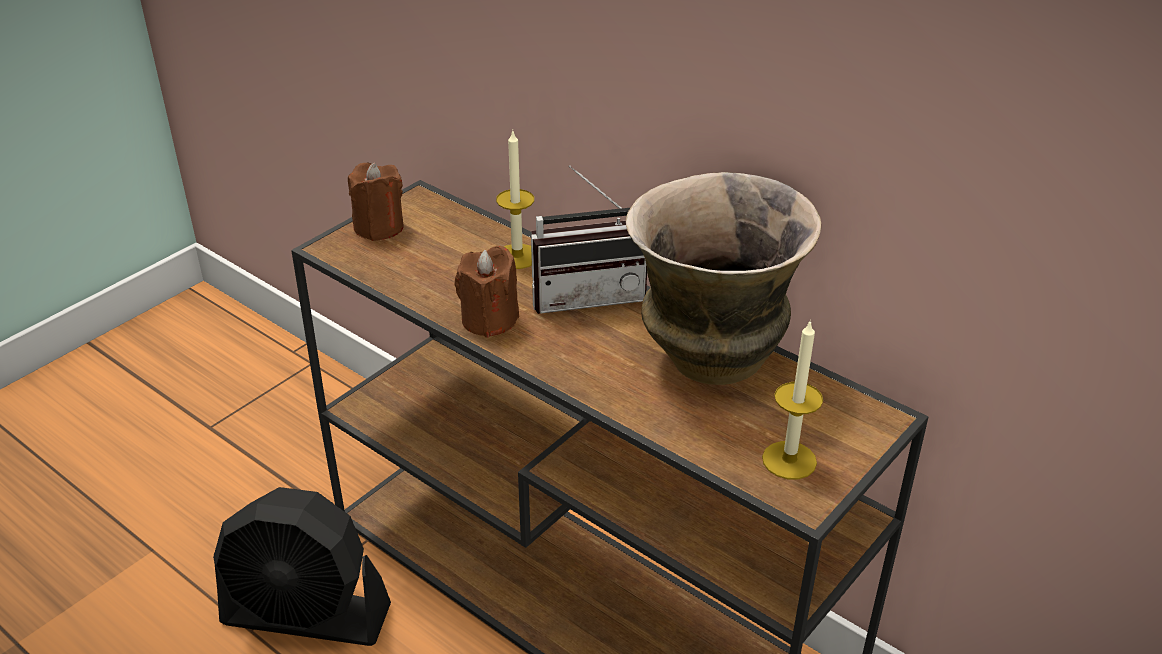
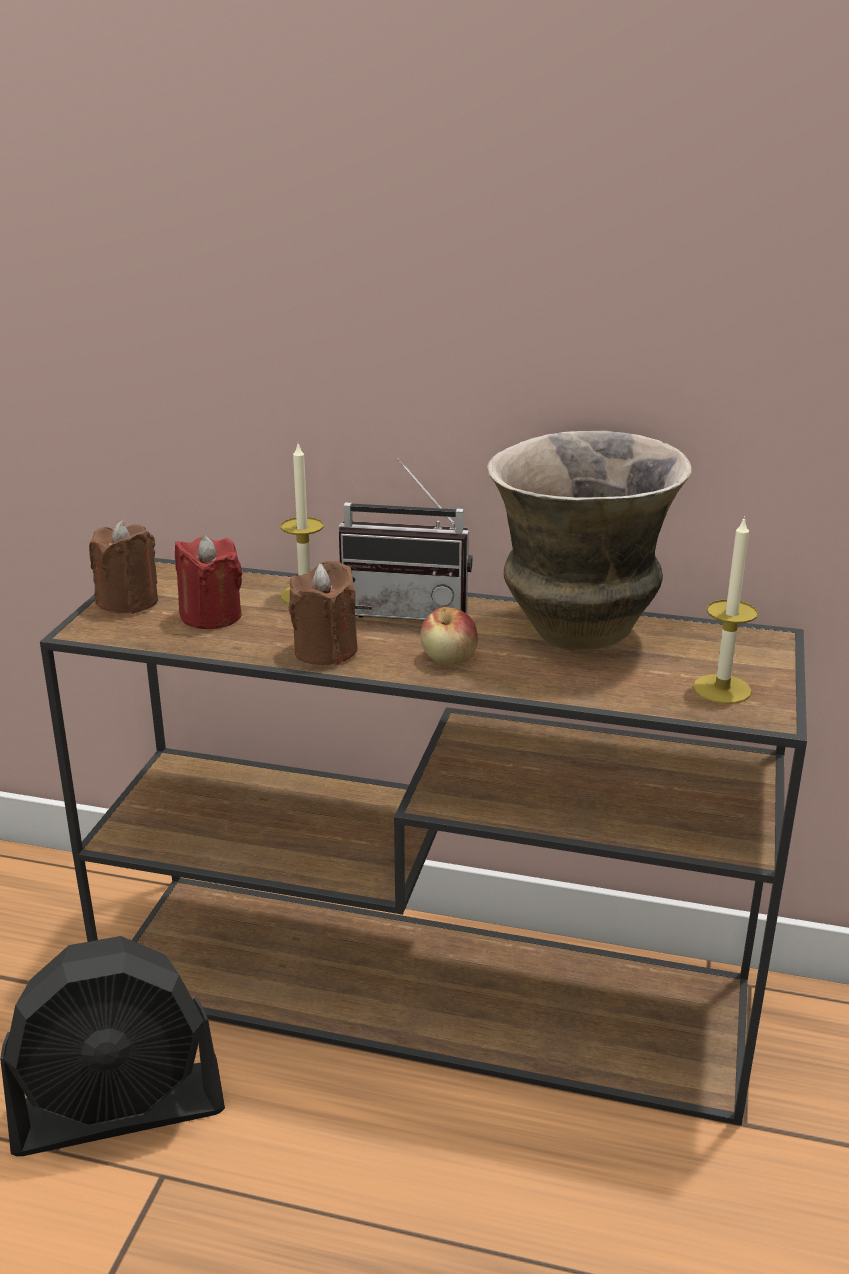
camera: 25 degrees left, 10 degrees down
(429, 258) = (211, 616): none -> red candle
(581, 356) = (449, 658): none -> apple
(588, 294) = (408, 610): radio -> radio turned 45 degrees clockwise

